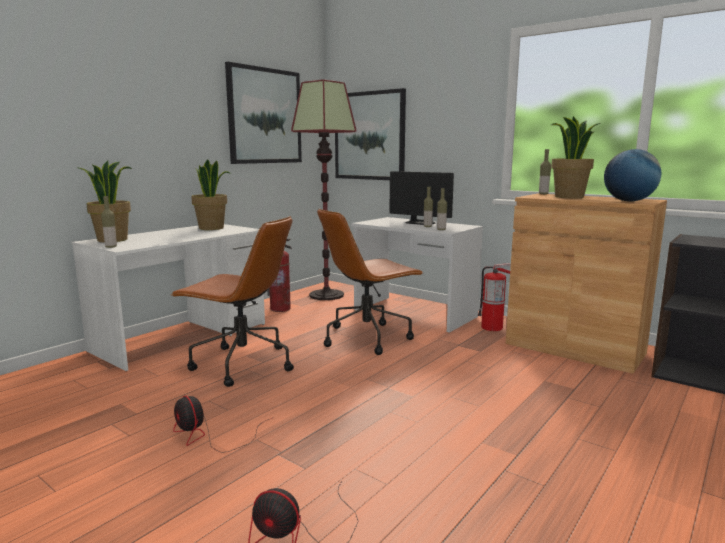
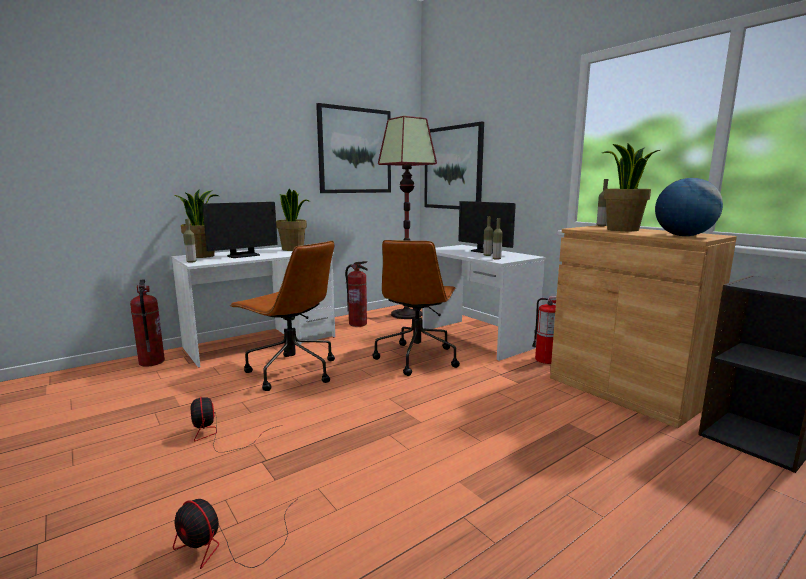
camera: 15 degrees right, 0 degrees up
(59, 371) = (151, 362): none -> fire extinguisher
(164, 237) = (243, 255): none -> monitor
(368, 337) = (417, 358): brown office chair -> brown office chair turned 60 degrees counterclockwise

